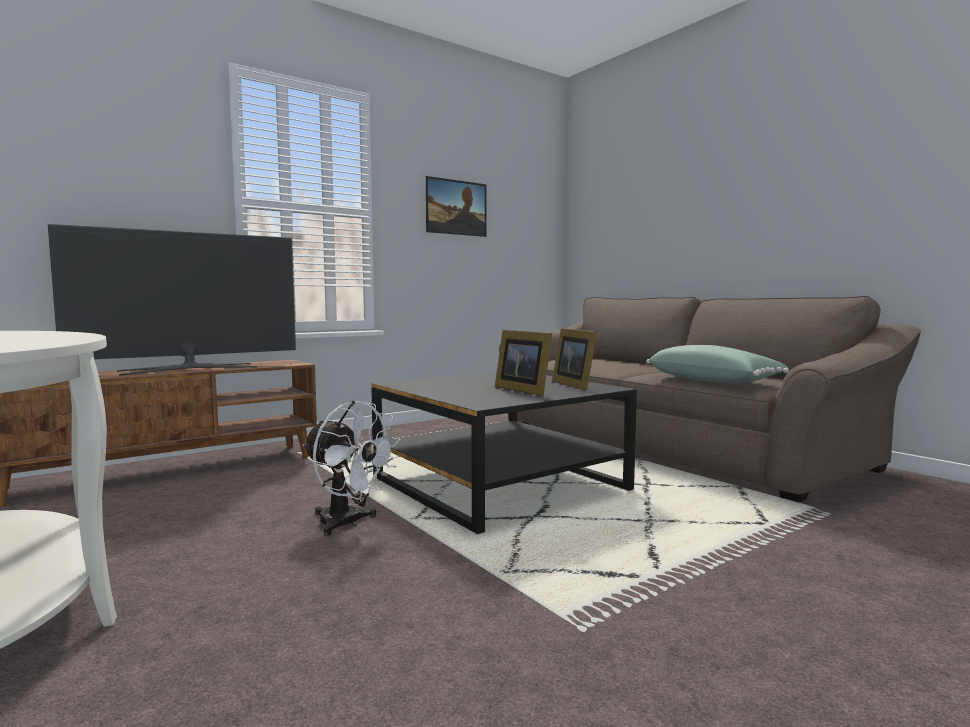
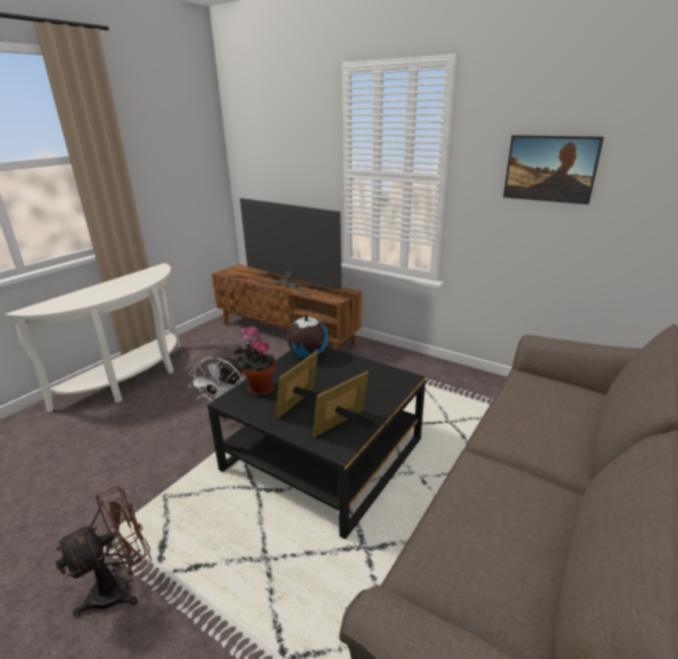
camera: 70 degrees right, 20 degrees up
(414, 384) = (308, 355): none -> globe
(467, 397) = (258, 388): none -> potted plant
(675, 605) = (121, 587): none -> brown fan
(713, 381) = (460, 527): green pillow -> none

